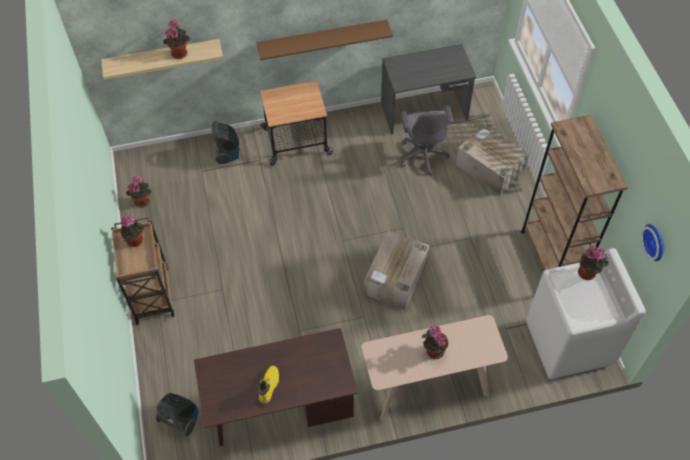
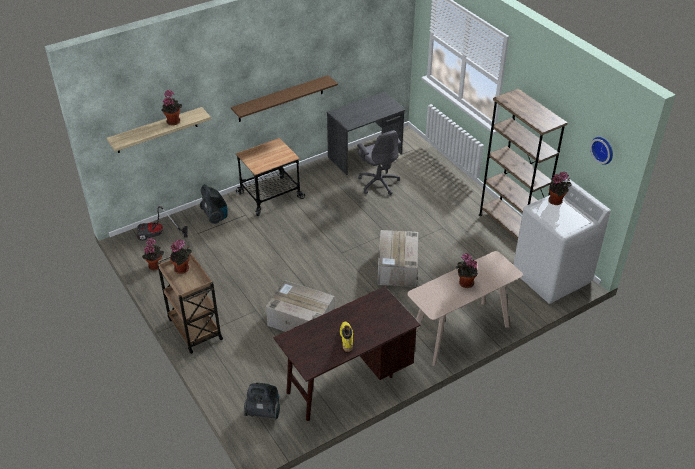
camera: 20 degrees left, 15 degrees down
(159, 163) = (158, 235): none -> vacuum cleaner
(489, 167) = (433, 180): cardboard box -> cardboard box (300, 320)

